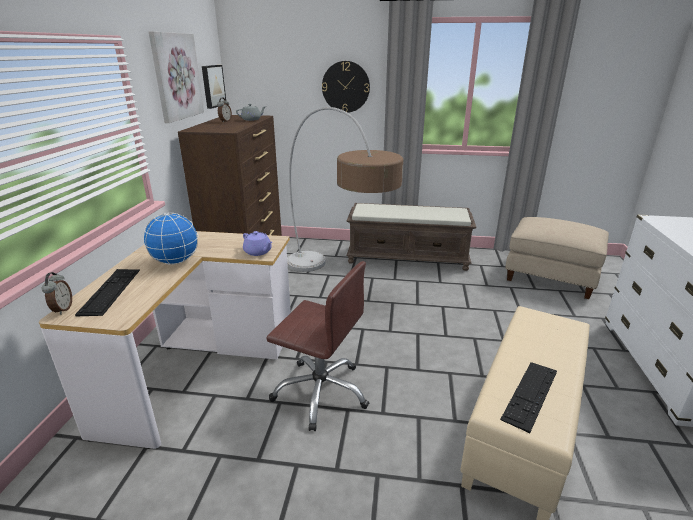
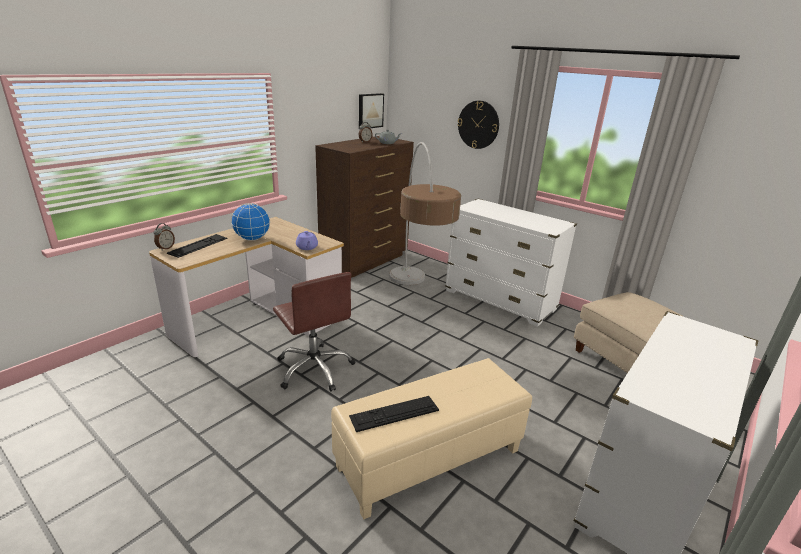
camera: 30 degrees right, 0 degrees up
(176, 76) = (325, 102): picture -> none
(408, 258) = (500, 300): brown bench -> white dresser

